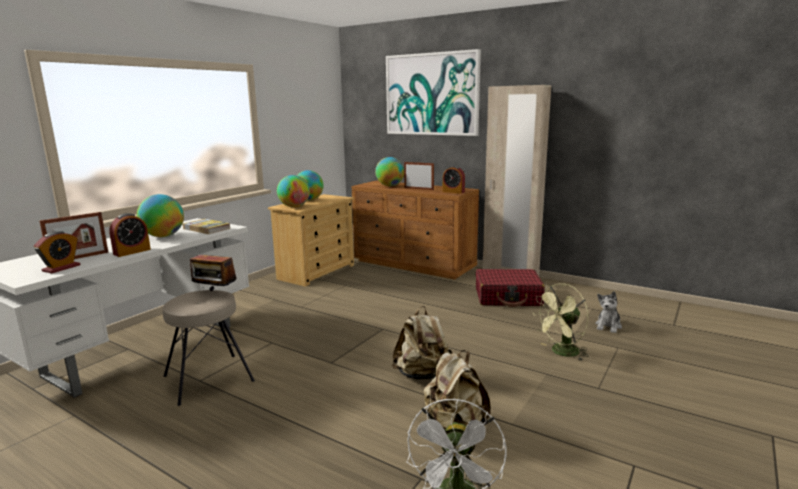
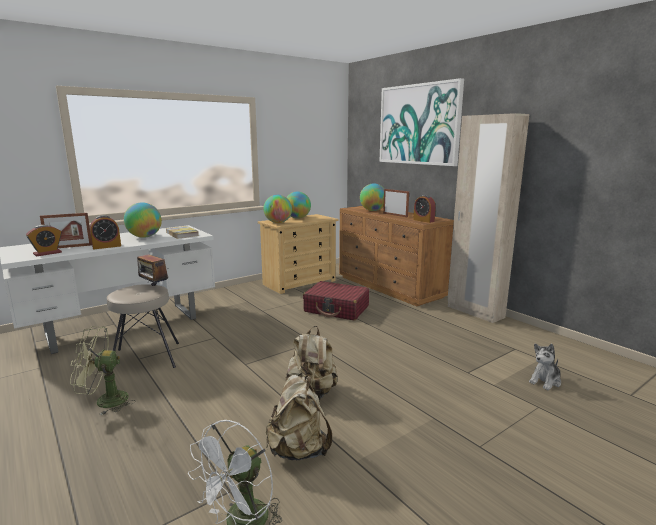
camera: 20 degrees right, 0 degrees up
(508, 297) = (456, 332): red suitcase -> red suitcase (336, 309)
(561, 353) = (468, 399): green fan -> green fan (104, 401)

